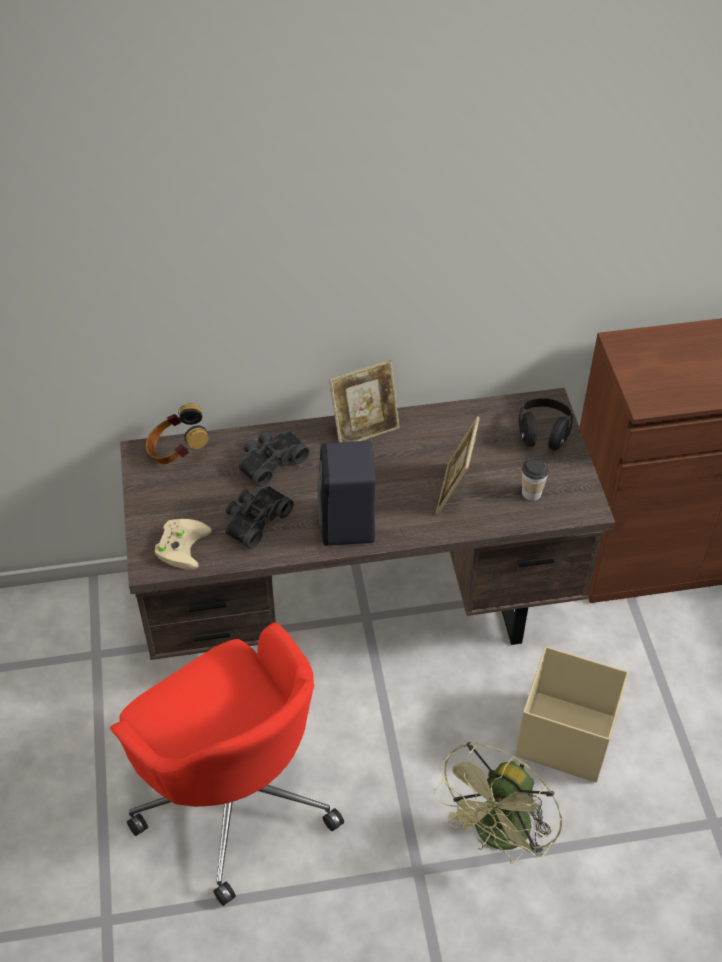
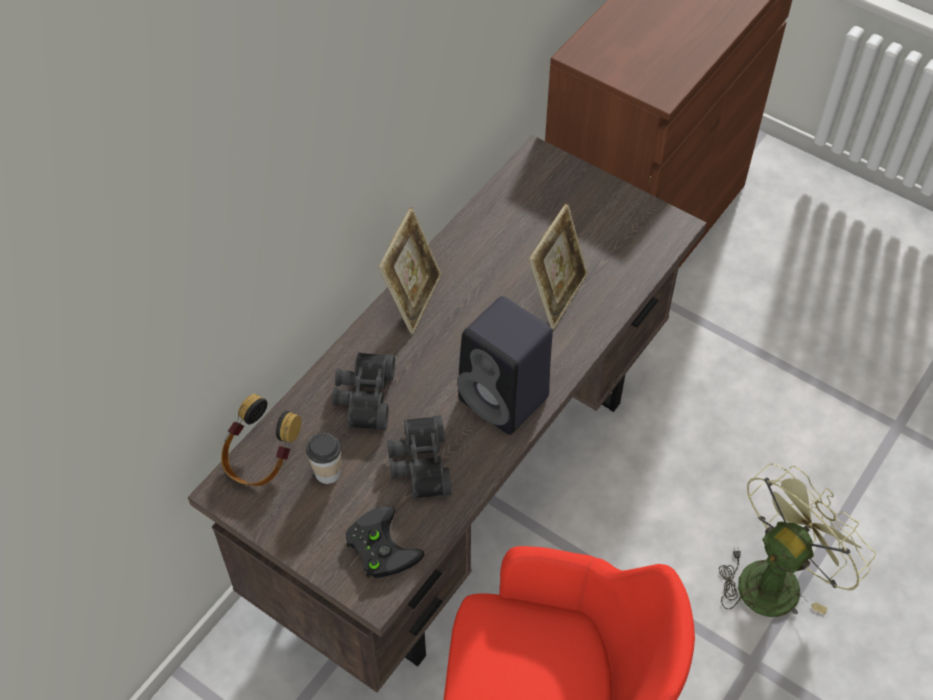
camera: 45 degrees left, 5 degrees up
(181, 544) = (379, 546): beige game controller -> black game controller
(455, 491) = (556, 295): picture frame -> picture frame turned 120 degrees counterclockwise
(498, 836) = (776, 577): green fan -> green fan turned 120 degrees counterclockwise
(531, 493) = (617, 248): cup -> cup (327, 472)
(543, 433) = (565, 188): black headphones -> none
(563, 735) = (732, 452): beige storage box -> none

